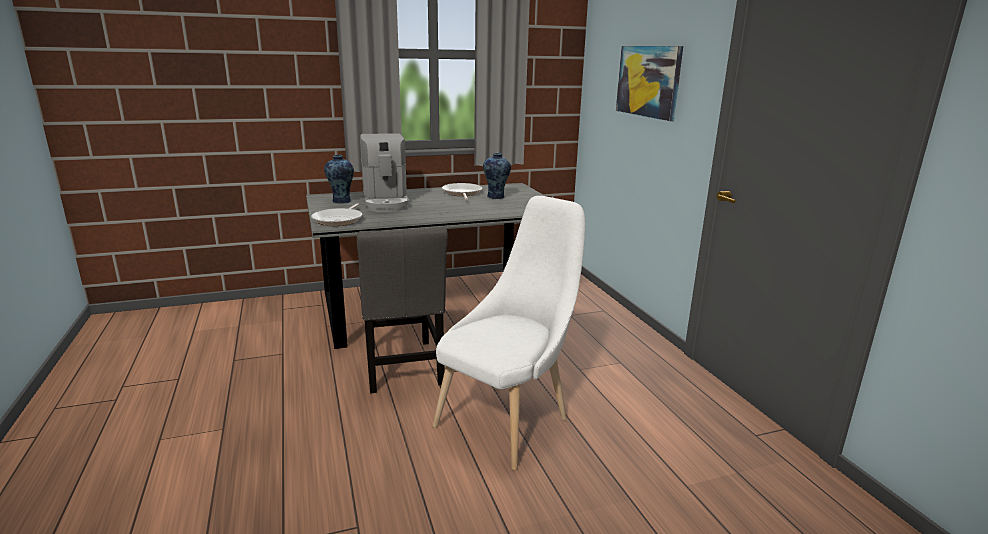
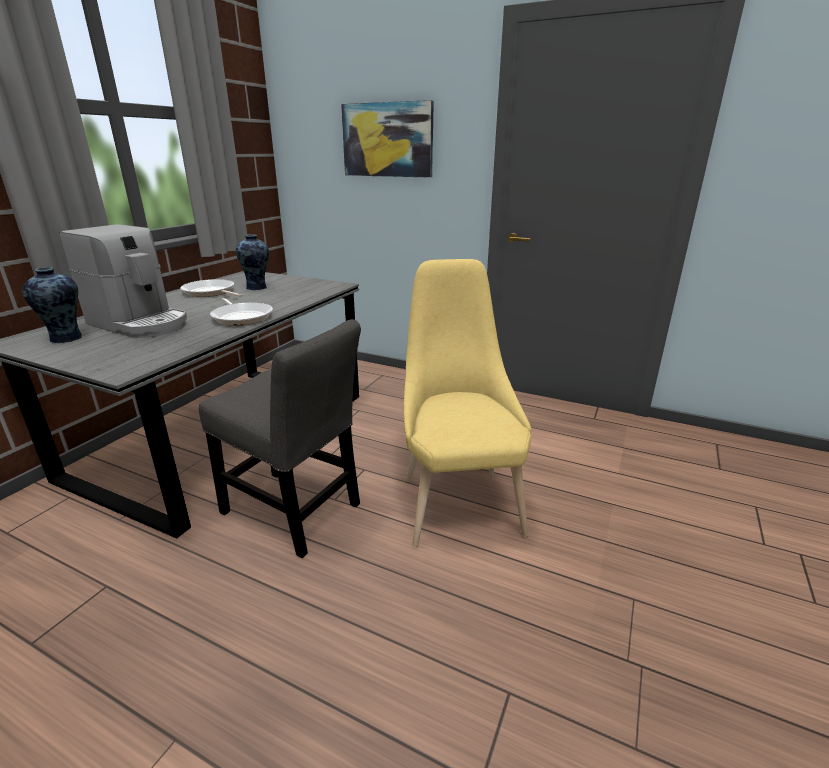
camera: 45 degrees left, 5 degrees up
(339, 220) = (125, 360): frying pan -> frying pan (242, 317)
(508, 419) = (457, 500): white chair -> yellow chair

